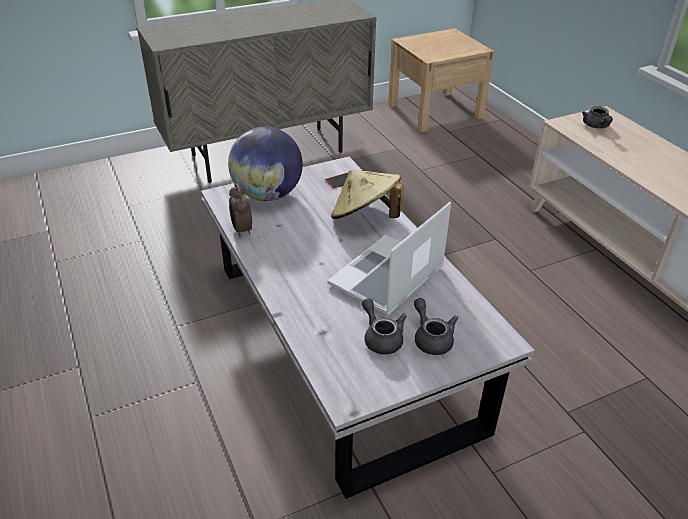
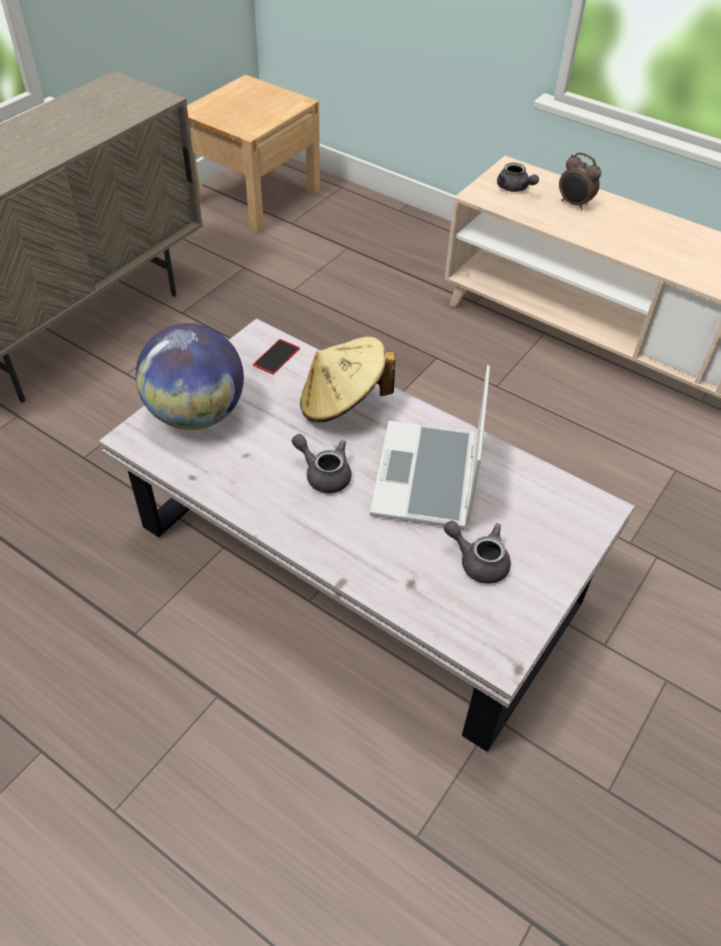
camera: 30 degrees left, 10 degrees up
(241, 230) = (204, 481): alarm clock -> alarm clock (574, 204)
(431, 338) = (529, 537): grey teapot -> grey teapot (324, 474)

